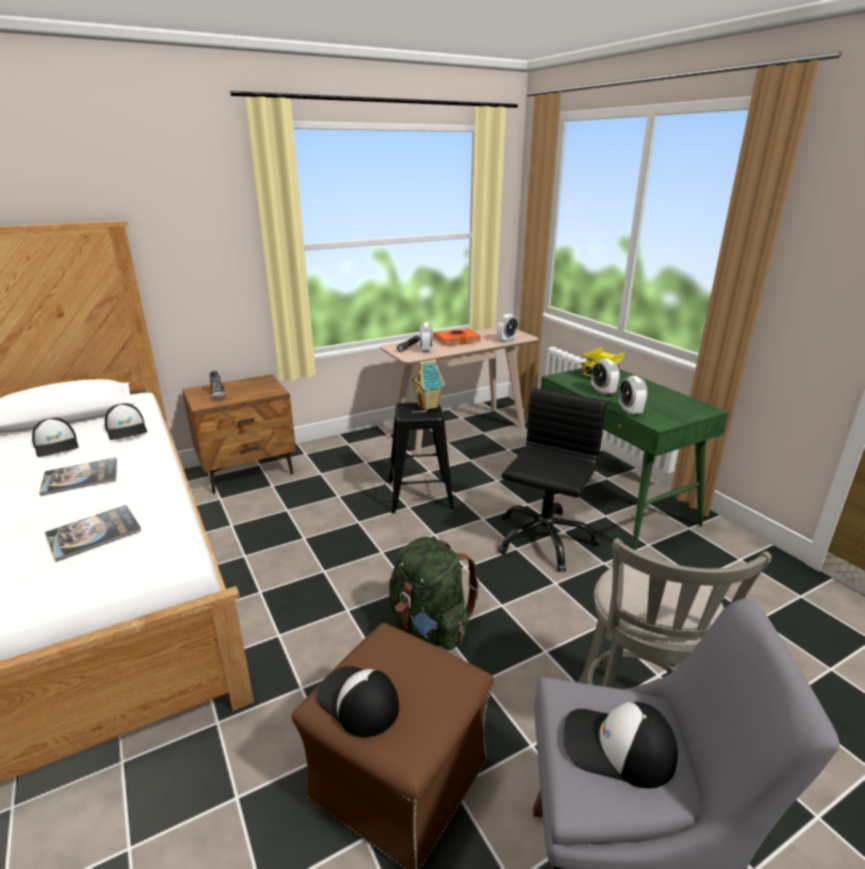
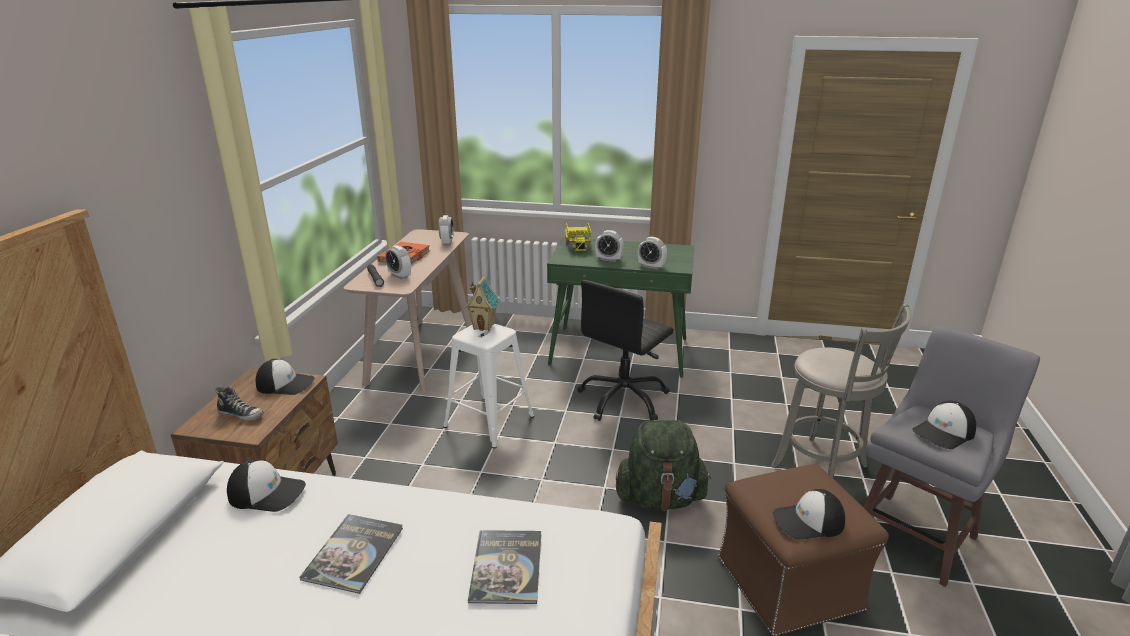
camera: 50 degrees left, 0 degrees up
(57, 445) = (218, 558): cap -> cap (286, 384)
(419, 495) = (489, 422): black stool -> white stool
(543, 538) = (623, 399): black office chair -> black office chair turned 120 degrees counterclockwise

